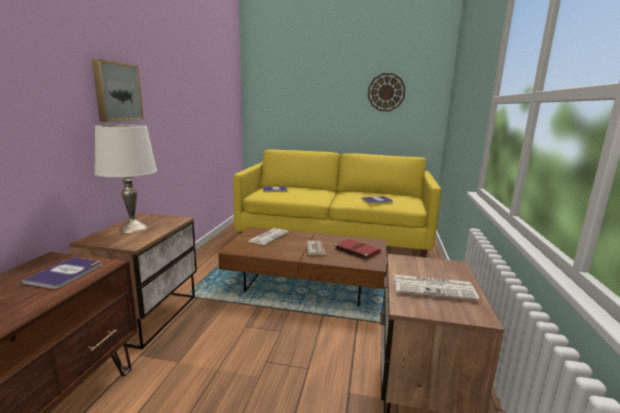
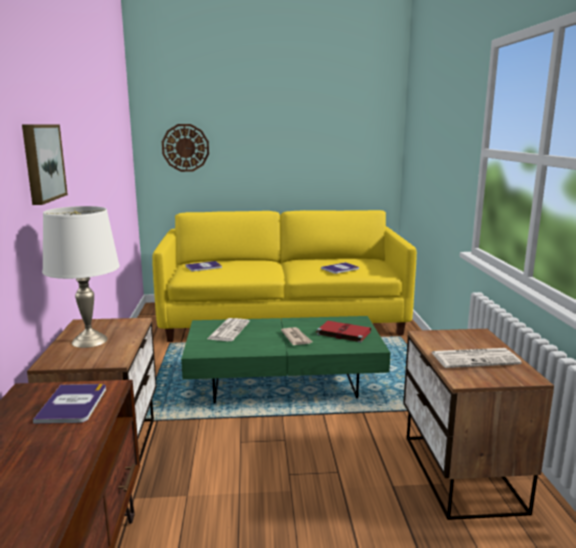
camera: 15 degrees left, 0 degrees up
(307, 284) = (284, 382): brown coffee table -> green coffee table
(386, 92) = (328, 131): wall clock -> wall clock (185, 148)

